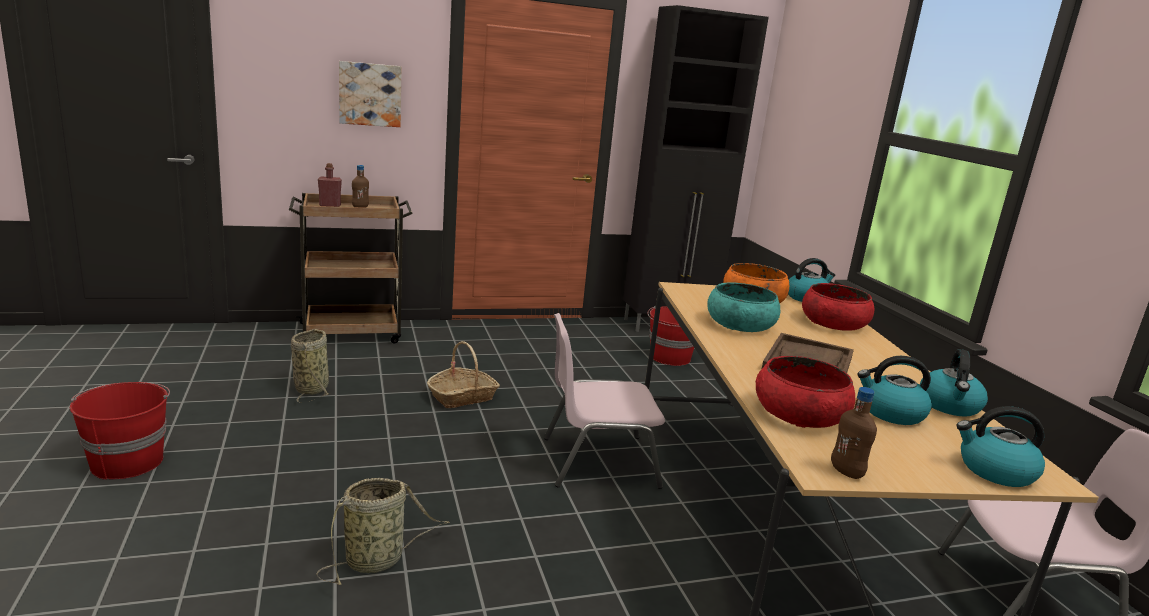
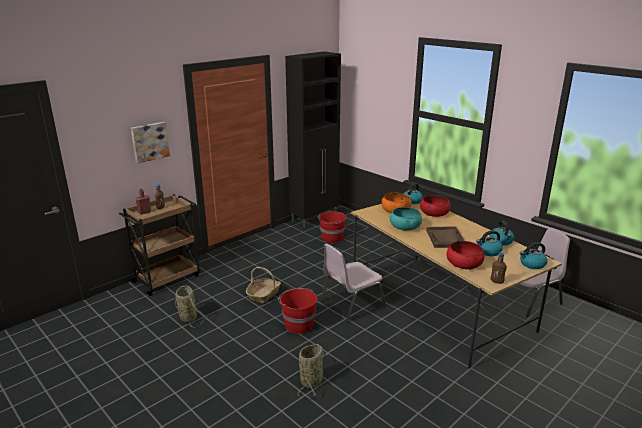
camera: 25 degrees left, 5 degrees up
(127, 461) = (150, 388): red bucket -> red bucket (298, 324)

